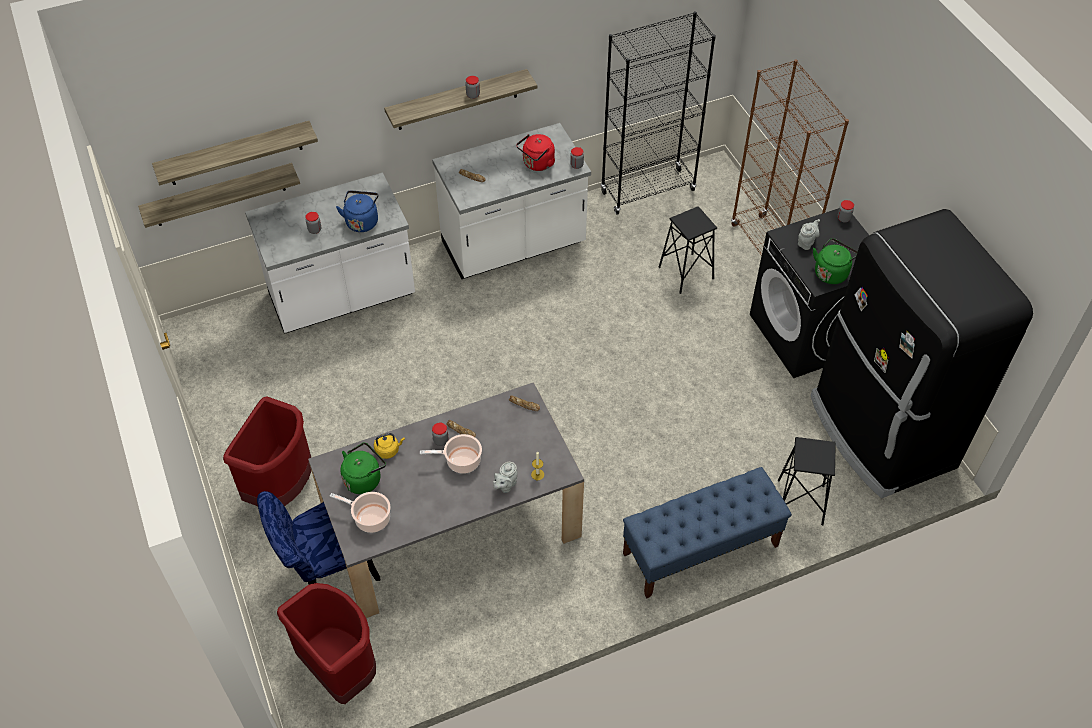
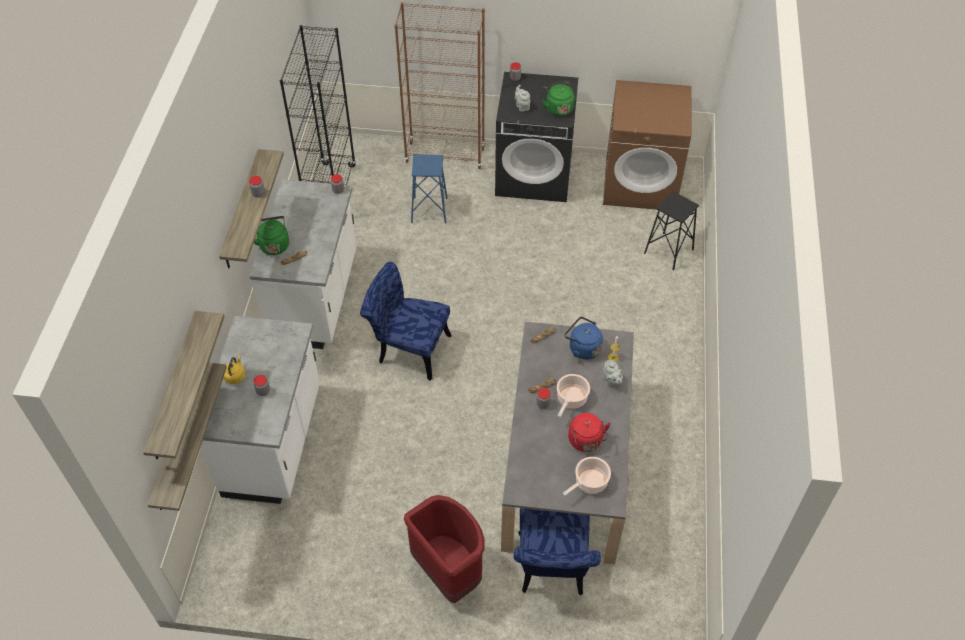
camera: 60 degrees left, 0 degrees up
(339, 668) = (650, 598): red trash can -> none
(362, 221) = (281, 353): blue kettle -> blue kettle (582, 348)
(364, 479) = (548, 471): green kettle -> green kettle (274, 244)
(388, 450) = (530, 443): yellow kettle -> yellow kettle (235, 376)
(505, 339) = (408, 348): none -> blue chair
(537, 164) = (316, 213): red kettle -> red kettle (586, 442)
(686, 273) = (429, 210): black stool -> blue stool
(700, 550) = (674, 323): blue bench -> none
(880, 433) = (640, 183): black fridge -> brown washing machine

